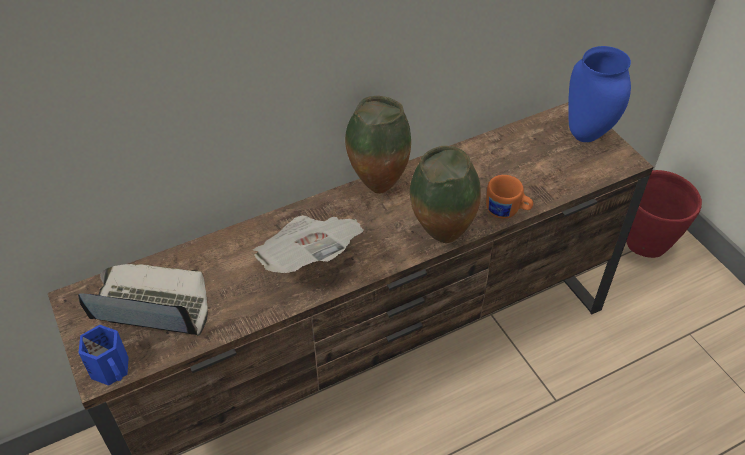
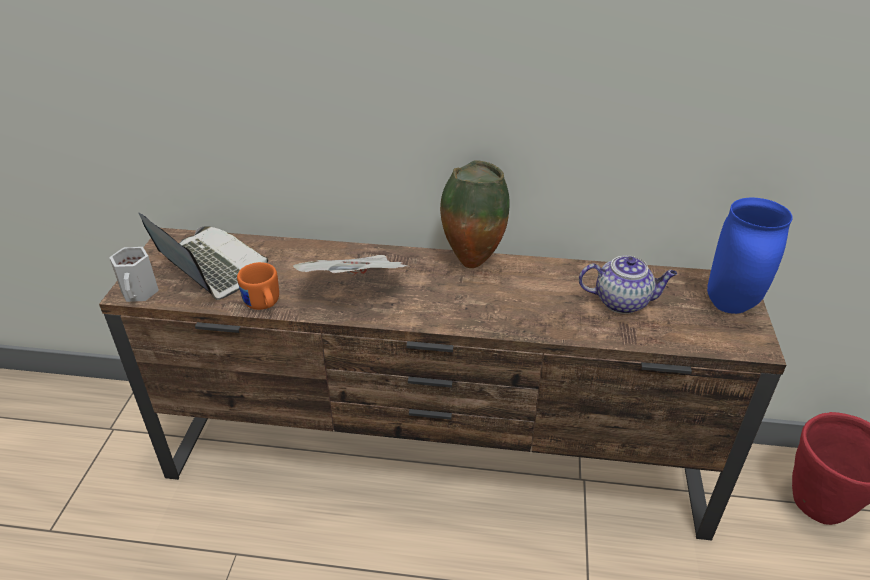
camera: 35 degrees right, 10 degrees down
(112, 368) = (140, 292): blue mug -> white mug
(441, 238) = (486, 324): vase -> none
(507, 211) = (574, 332): orange mug -> orange mug (263, 305)
(517, 167) = (623, 301): none -> teapot

